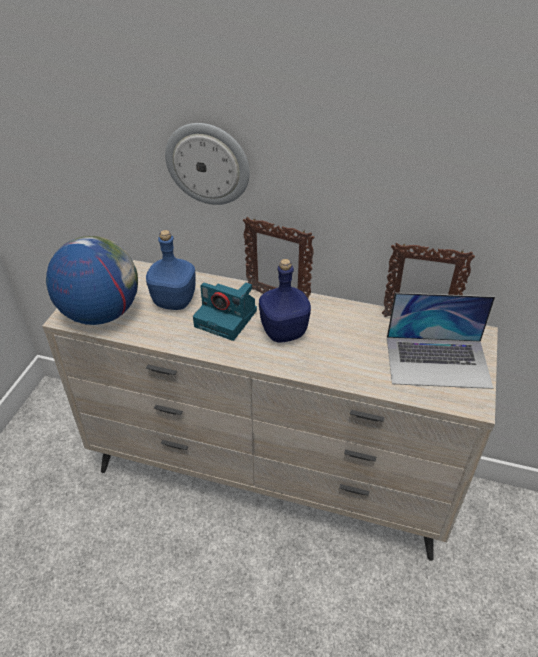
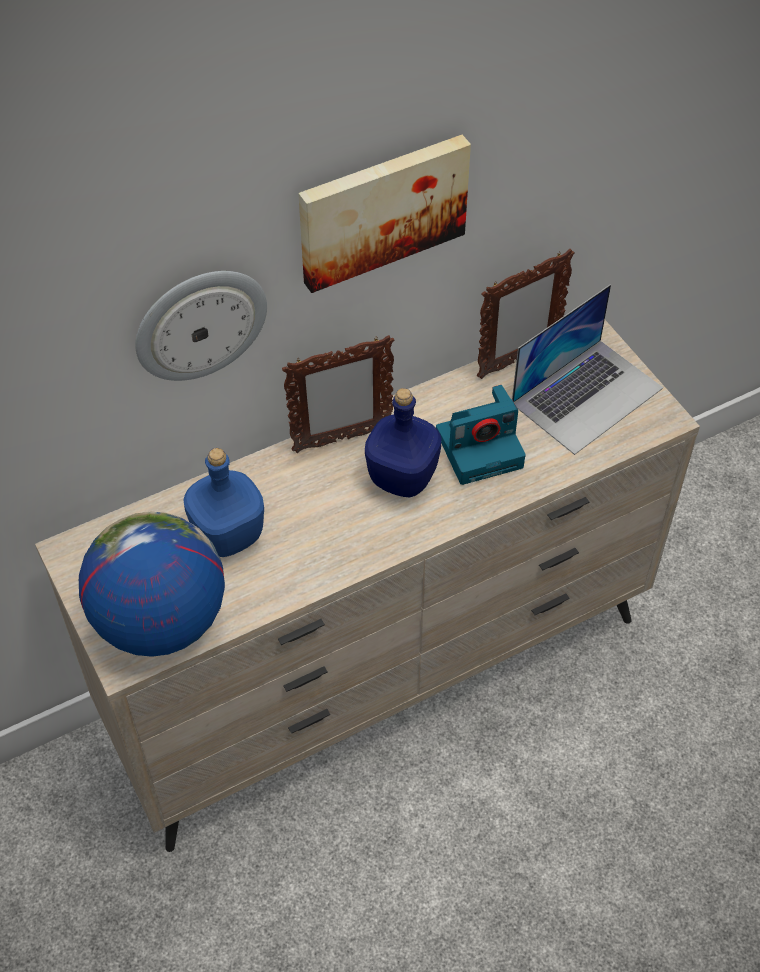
camera: 45 degrees left, 10 degrees up
(227, 318) = (320, 509): camera -> camera (480, 447)
(338, 144) = (381, 209): none -> picture

